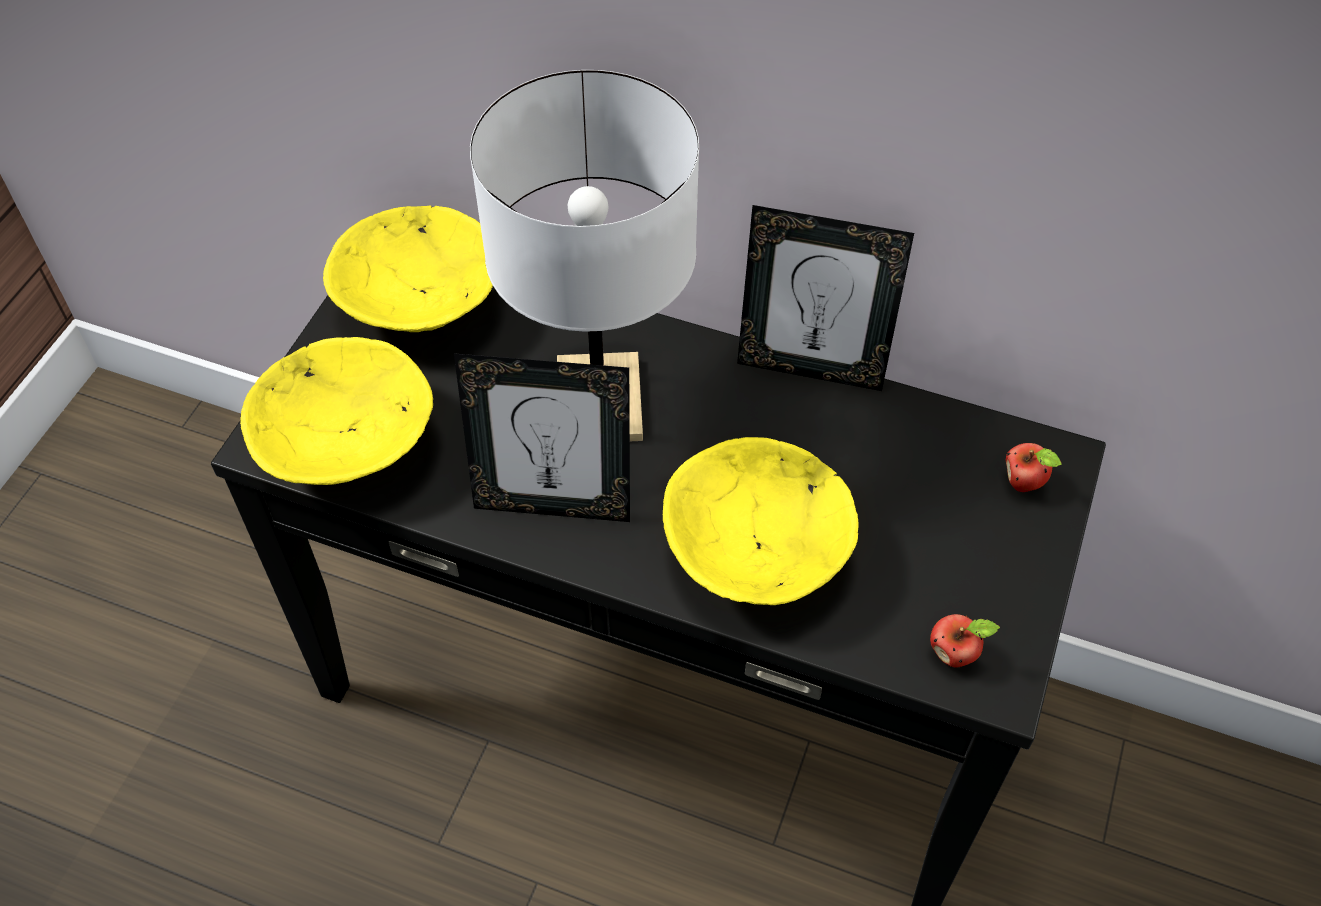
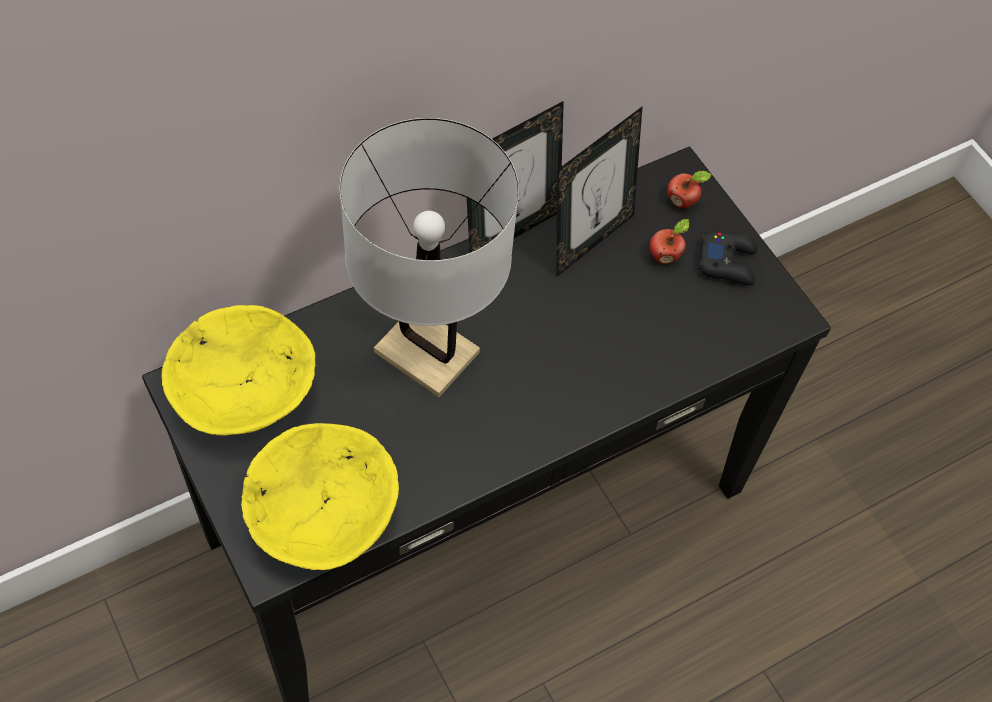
camera: 55 degrees left, 5 degrees up
(553, 504) = (481, 432): picture frame -> picture frame (589, 239)
(757, 554) = (613, 358): yellow bowl -> none
(955, 654) = (756, 319): apple -> apple (664, 256)
(997, 577) = (728, 262): none -> black game controller

